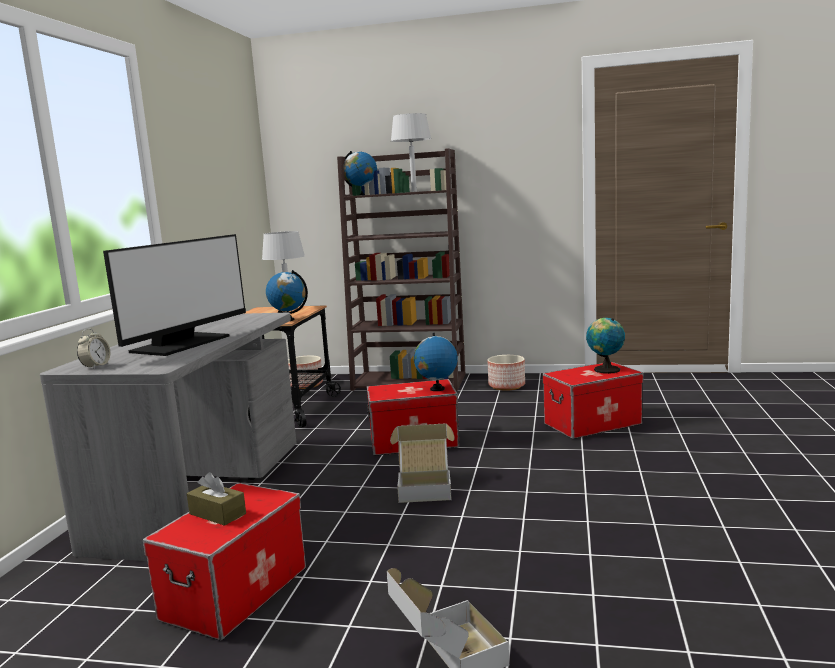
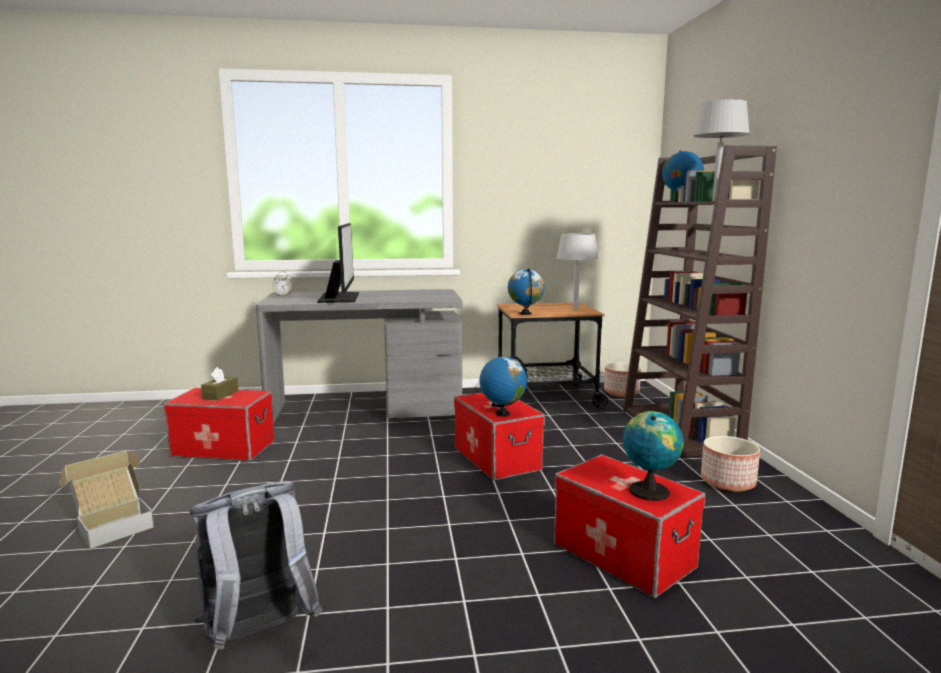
camera: 70 degrees right, 0 degrees up
(182, 344) = (340, 298): monitor -> monitor turned 105 degrees counterclockwise
(425, 487) = (388, 479): cardboard box -> none
(682, 543) = (258, 635): none -> grey backpack

